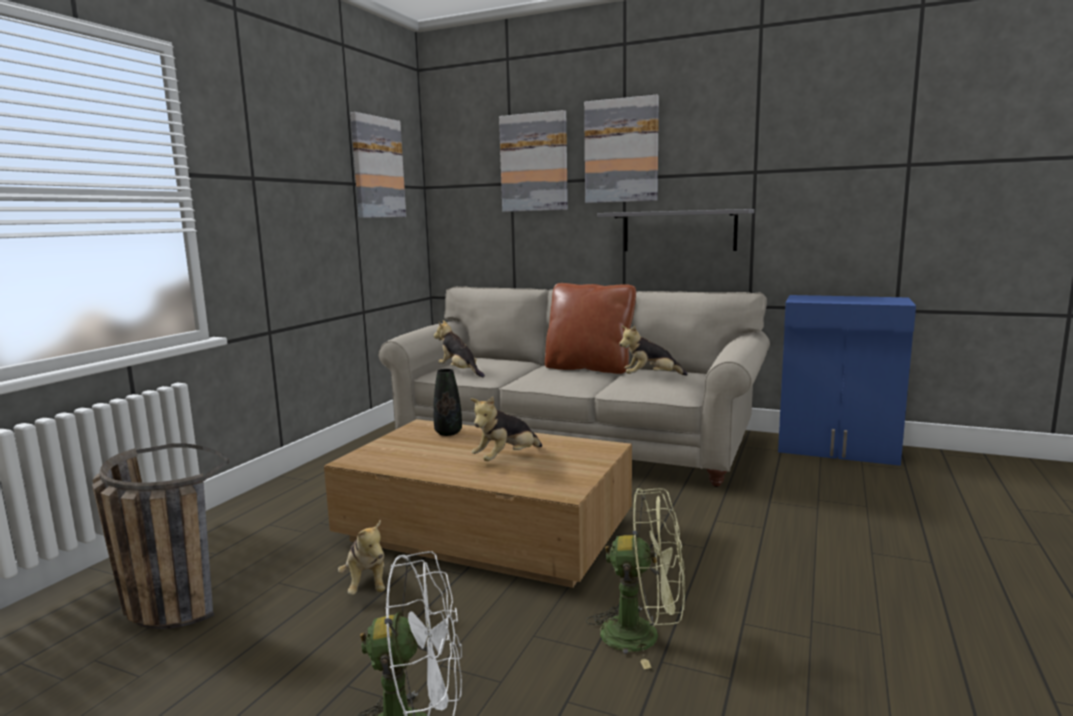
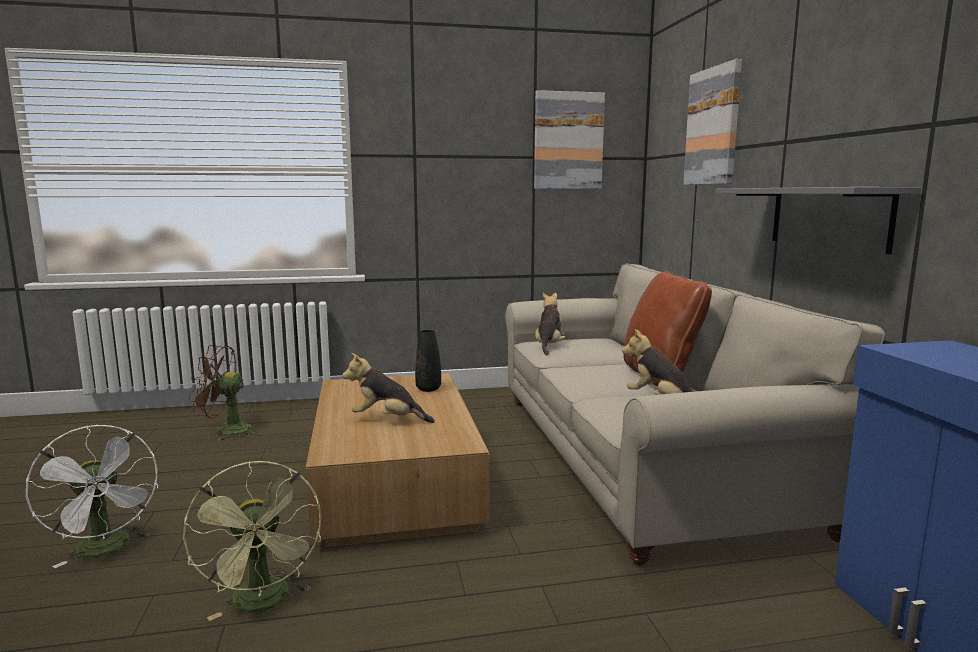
camera: 55 degrees right, 0 degrees up
(160, 601) = (225, 431): basket -> brown fan
(367, 585) = (278, 472): plush toy -> none
(621, 151) = (783, 105): picture -> none

